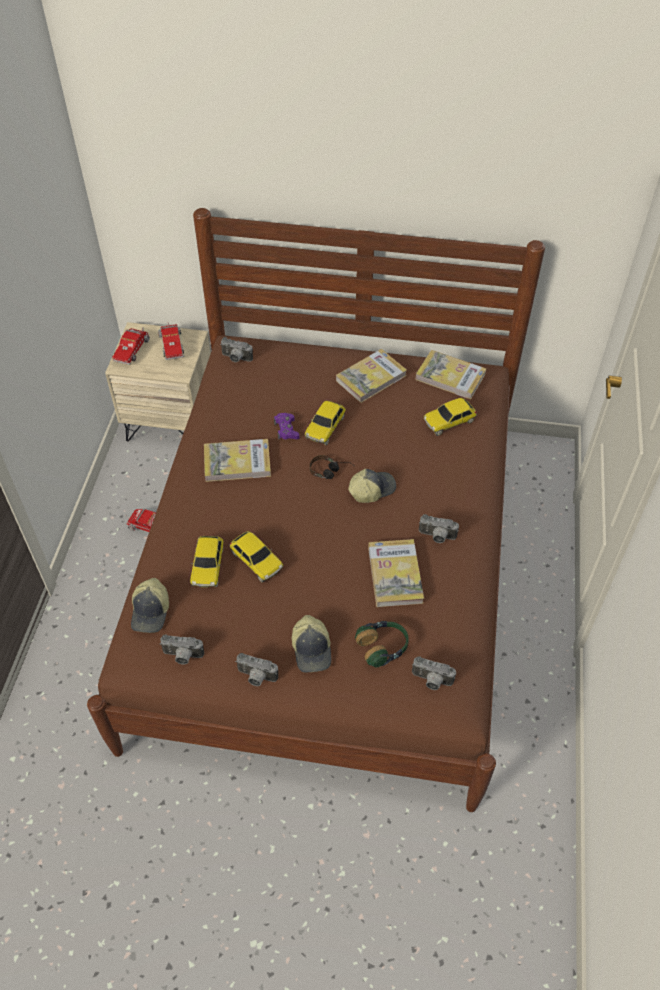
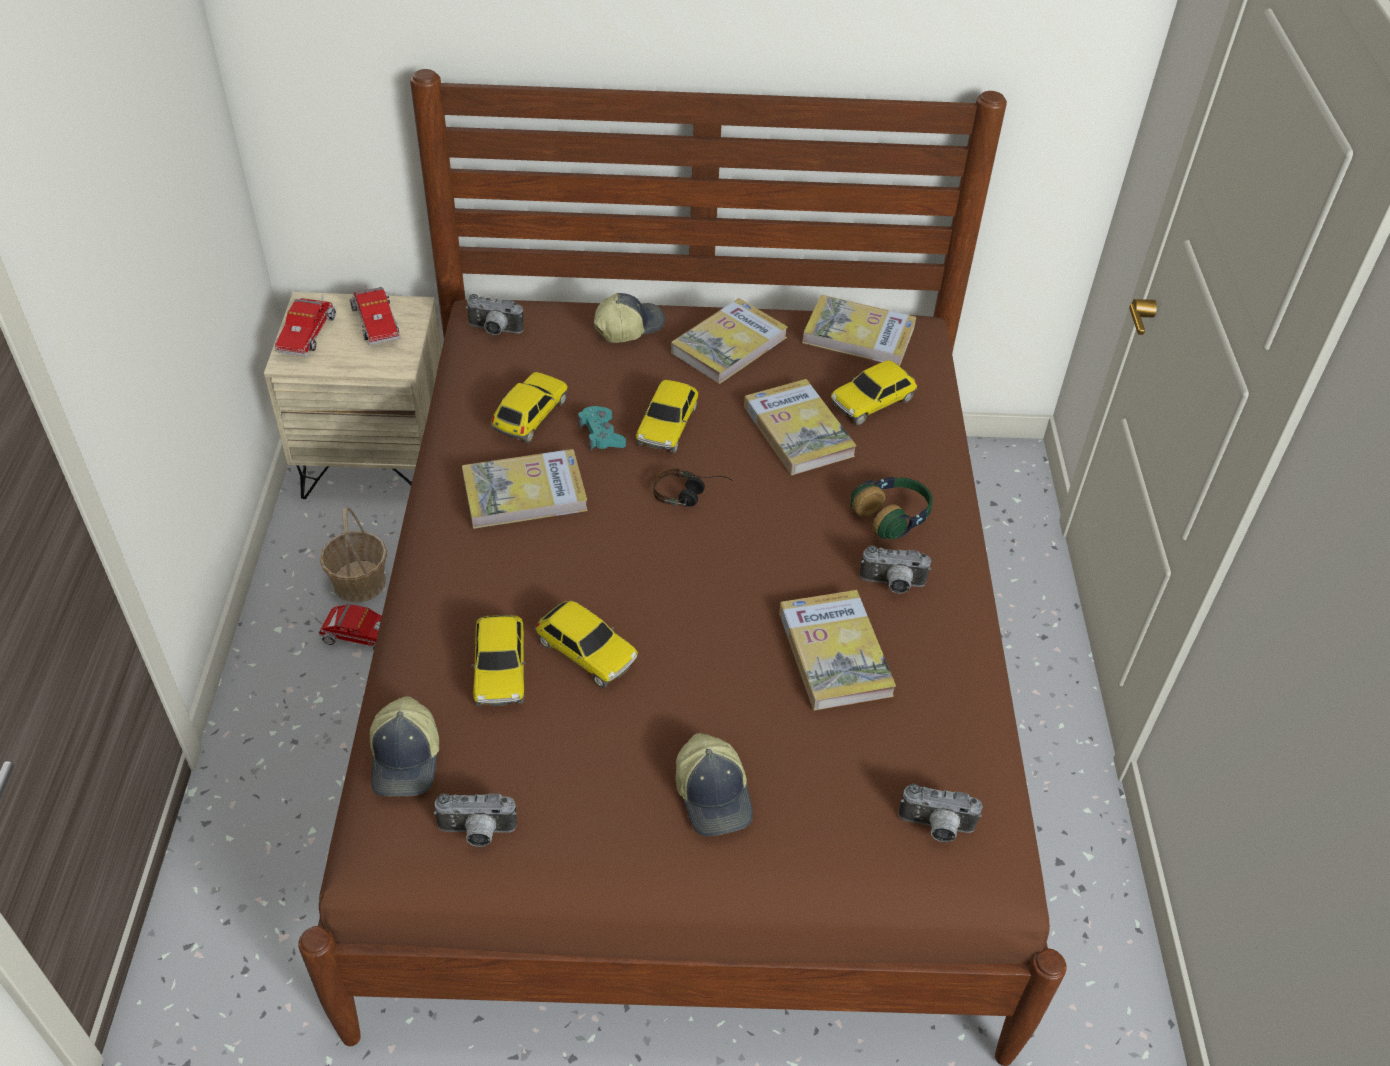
camera: 10 degrees left, 5 degrees down
(152, 495) = (359, 583): none -> basket
(247, 415) = (530, 416): none -> toy car
(256, 677) = (619, 856): camera -> none
(286, 430) = (601, 434): purple game controller -> turquoise game controller
(371, 489) = (765, 517): cap -> cap (628, 326)
(383, 647) = (839, 778): headphones -> headphones (892, 517)
(401, 436) = (798, 431): none -> book

